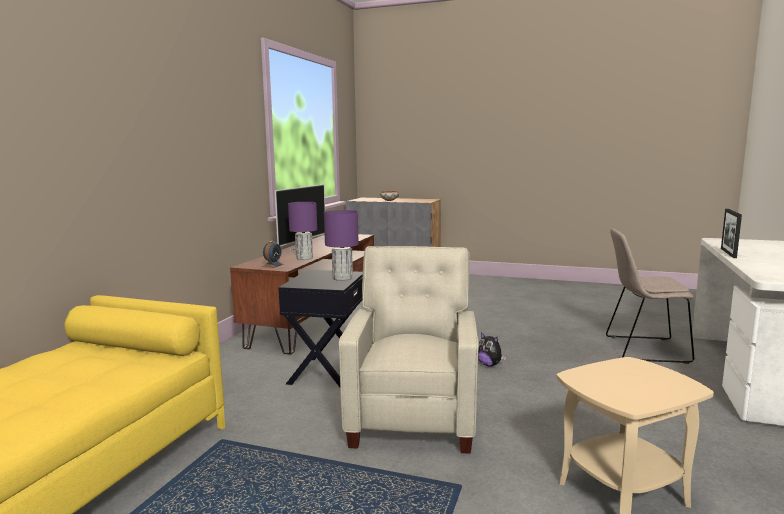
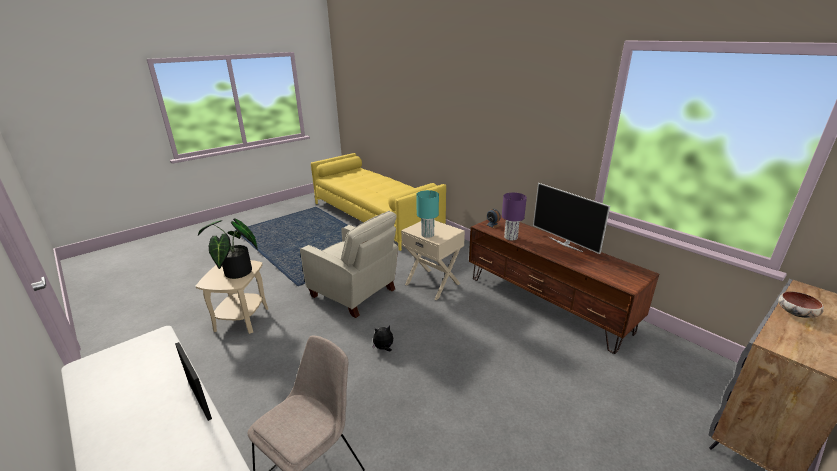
camera: 120 degrees right, 15 degrees up
(326, 372) = (433, 283): black side table -> beige side table
(343, 278) = (427, 235): purple table lamp -> turquoise table lamp
(622, 376) = (235, 274): none -> potted plant

